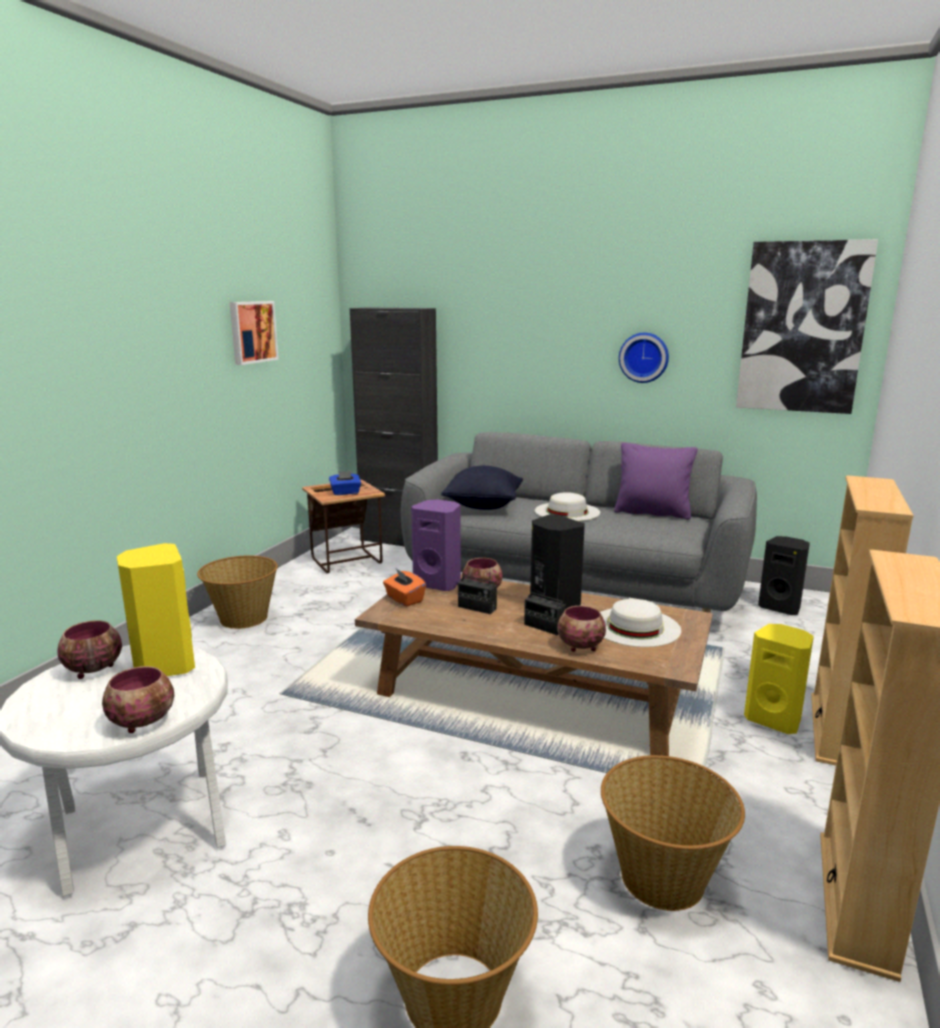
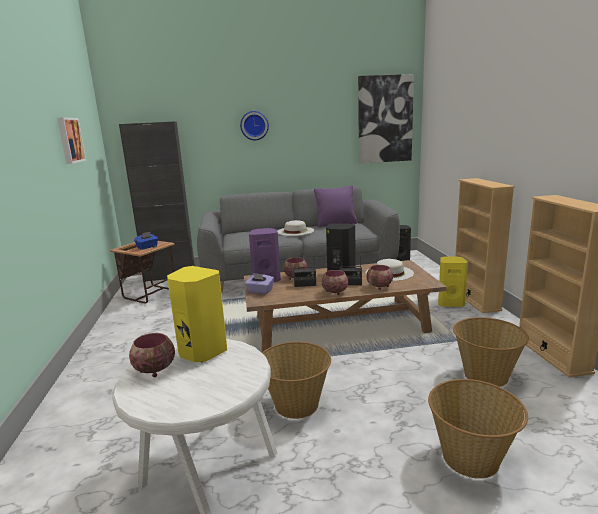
camera: 30 degrees left, 0 degrees up
(144, 722) = (245, 380): bowl -> bowl (335, 292)
(242, 618) = (119, 342): basket -> basket (296, 405)
(404, 599) = (260, 291): orange tissue box -> purple tissue box
(483, 506) = (246, 237): black pillow -> none
(644, 357) = (309, 141): wall clock -> wall clock (254, 125)

